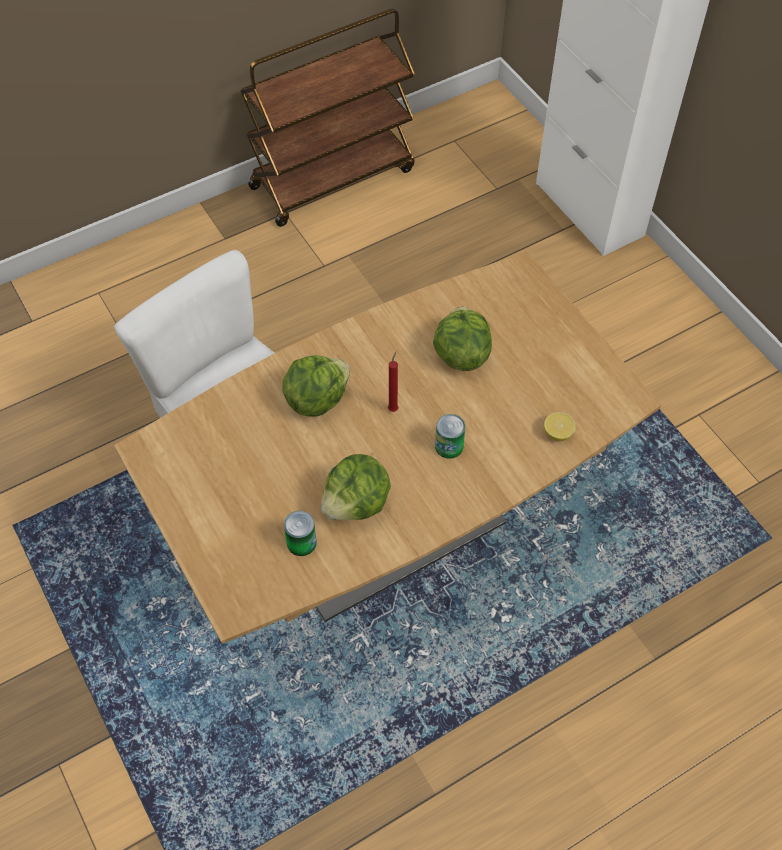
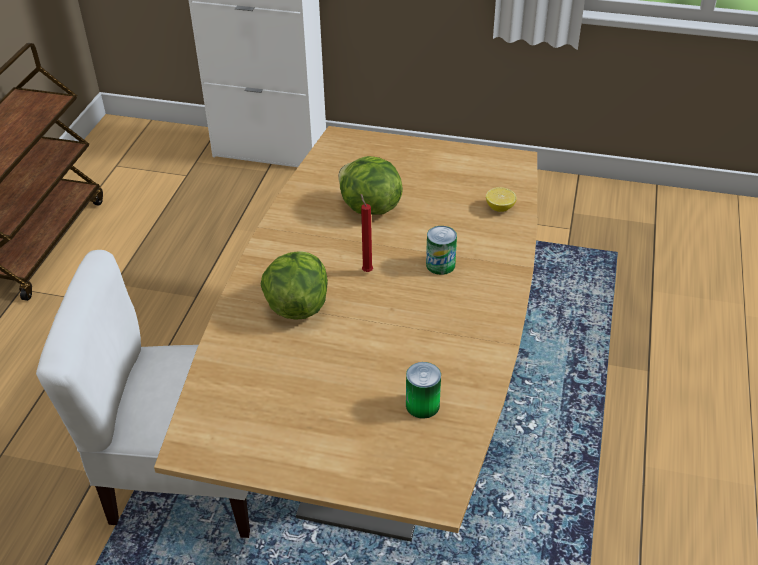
camera: 45 degrees left, 15 degrees down
(357, 504) = (427, 347): lettuce -> none

